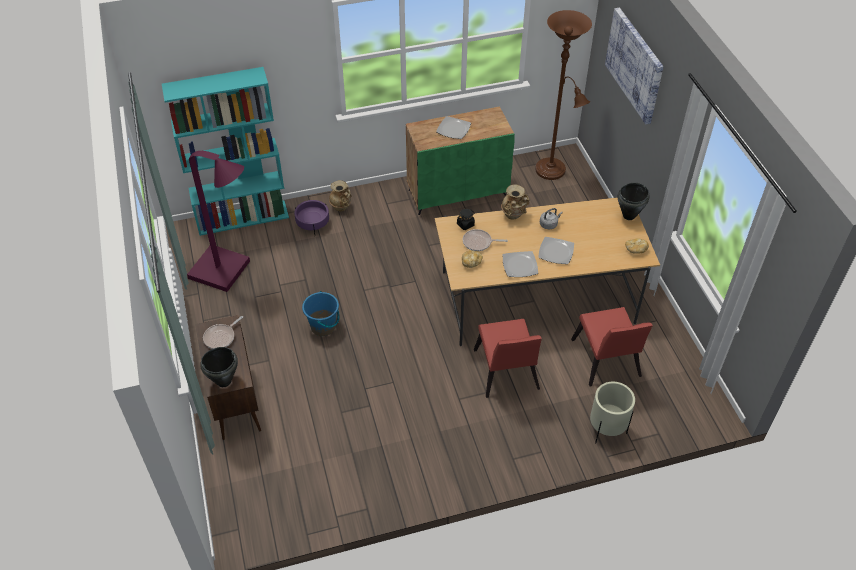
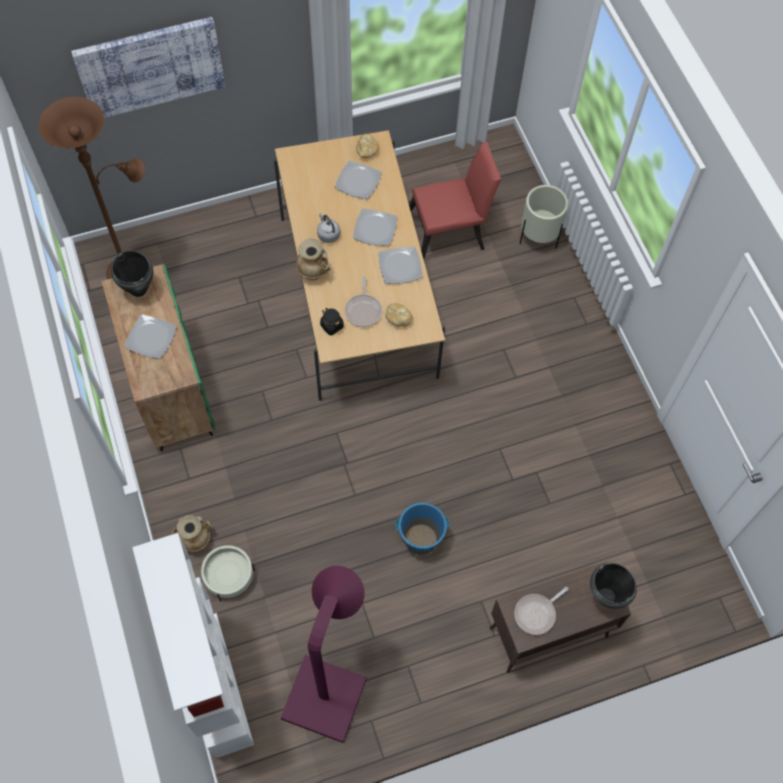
camera: 95 degrees left, 15 degrees up
(221, 337) = (536, 613): frying pan -> frying pan turned 105 degrees clockwise
(243, 217) = (215, 683): turquoise bookcase -> white bookcase
(313, 223) = (229, 577): purple planter -> beige planter
(506, 373) = (475, 329): red chair -> none
(603, 243) = (358, 181): none -> plate
(629, 216) = (310, 152): black cooking pot -> black cooking pot (139, 289)

